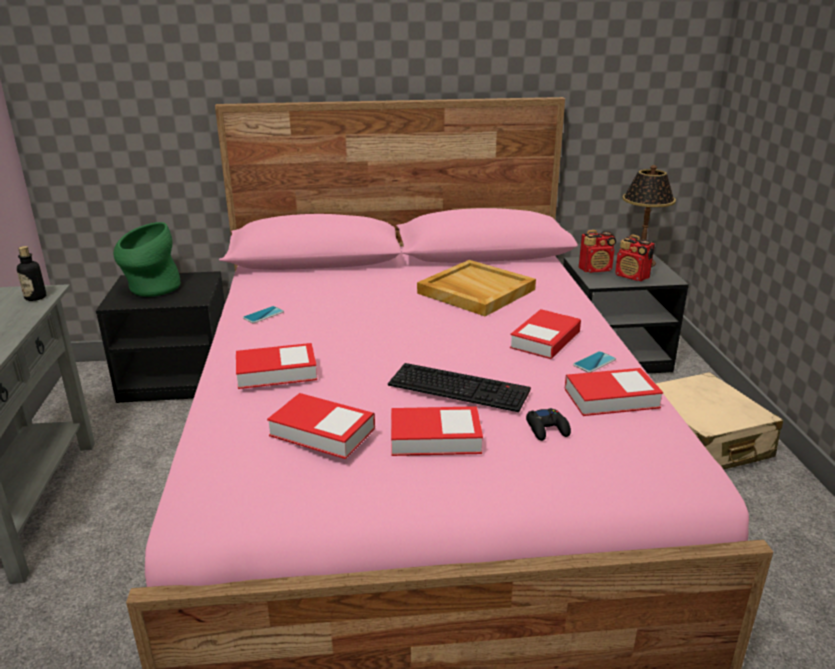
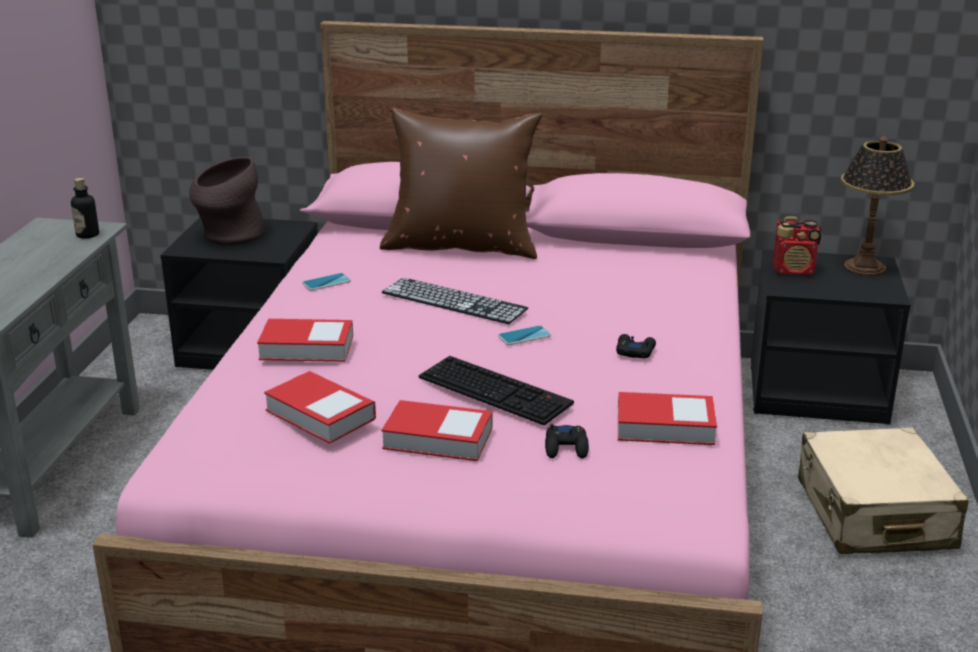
camera: 15 degrees right, 0 degrees up
(150, 289) = (228, 236): green vase -> brown vase
(358, 275) = (461, 246): none -> brown pillow
(379, 317) = (454, 301): none -> keyboard
(475, 291) = (590, 282): beige tray -> none
(545, 340) = (635, 351): book -> black game controller
(594, 362) = (675, 384): phone -> phone (524, 336)
(632, 277) = (838, 286): radio -> none

